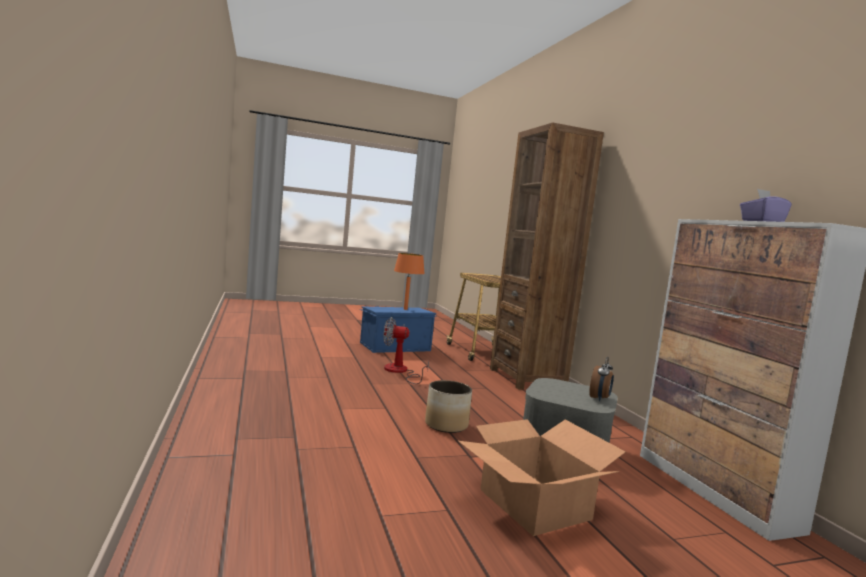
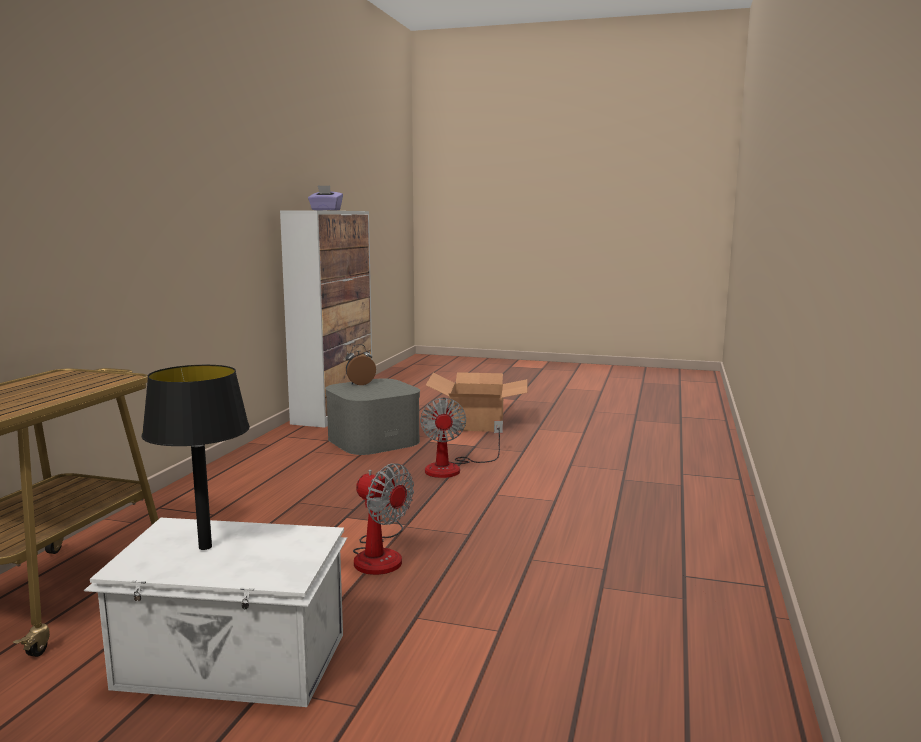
camera: 145 degrees left, 5 degrees up
(394, 346) = (233, 663): blue storage box -> white storage box
(405, 309) = (205, 547): orange table lamp -> black table lamp
(446, 425) = (453, 468): planter -> fan
(527, 378) = (179, 509): brown bookcase -> none

